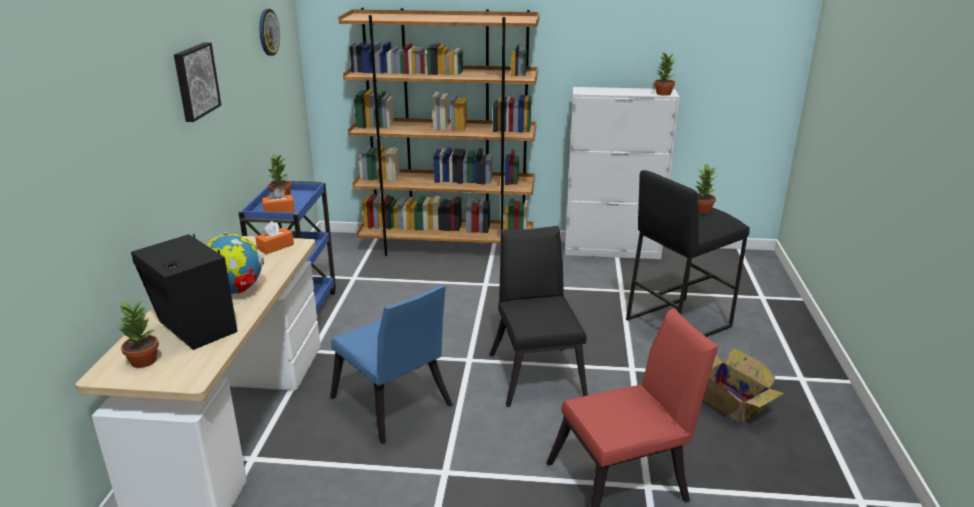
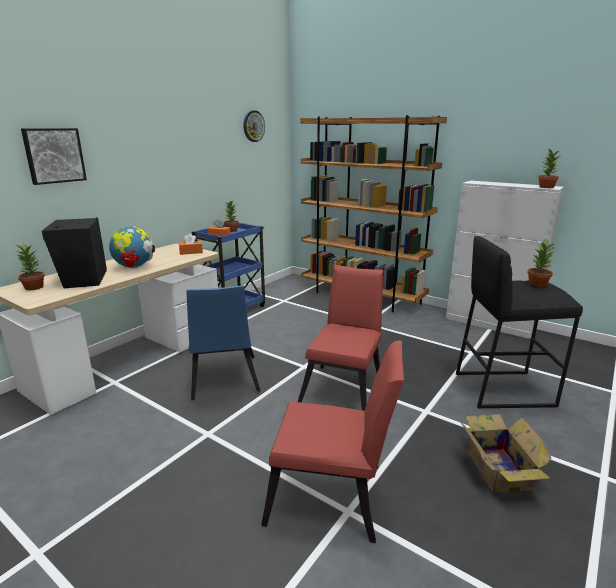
camera: 30 degrees right, 5 degrees down
(195, 81) = (163, 136): picture -> picture (54, 155)
(536, 371) = (344, 388): black chair -> red chair

